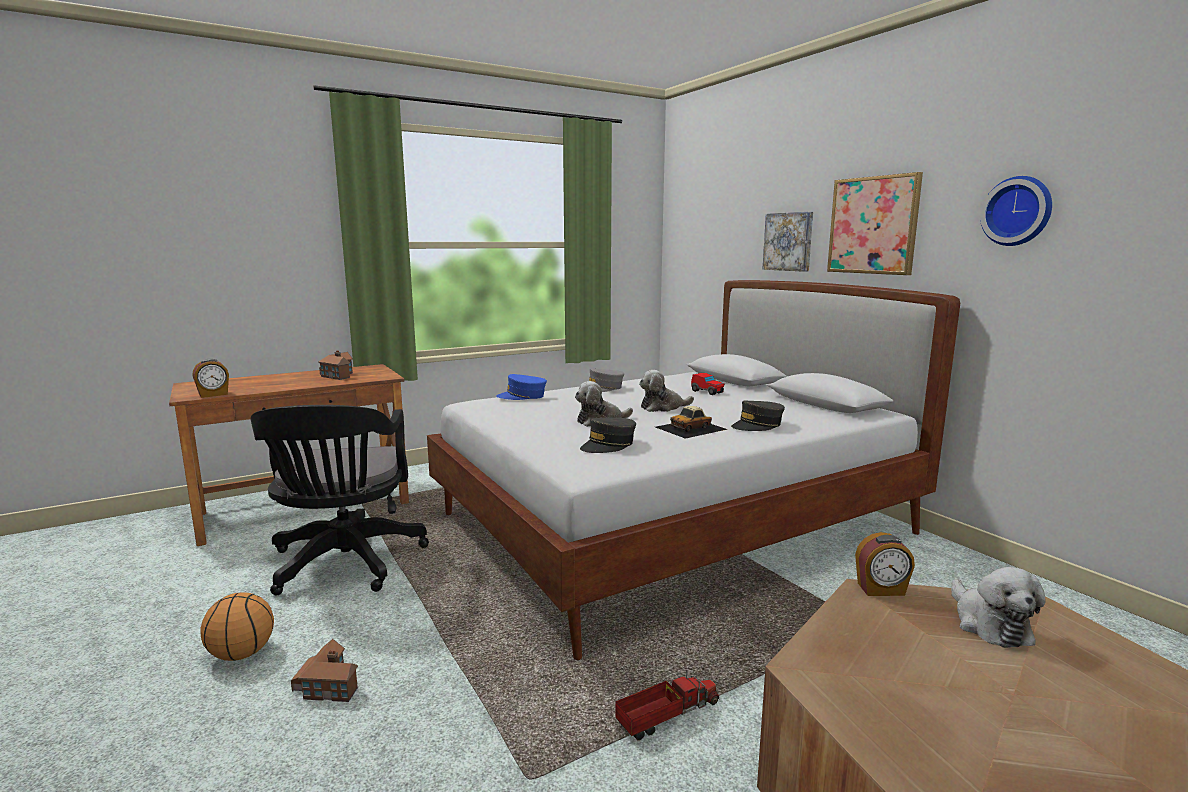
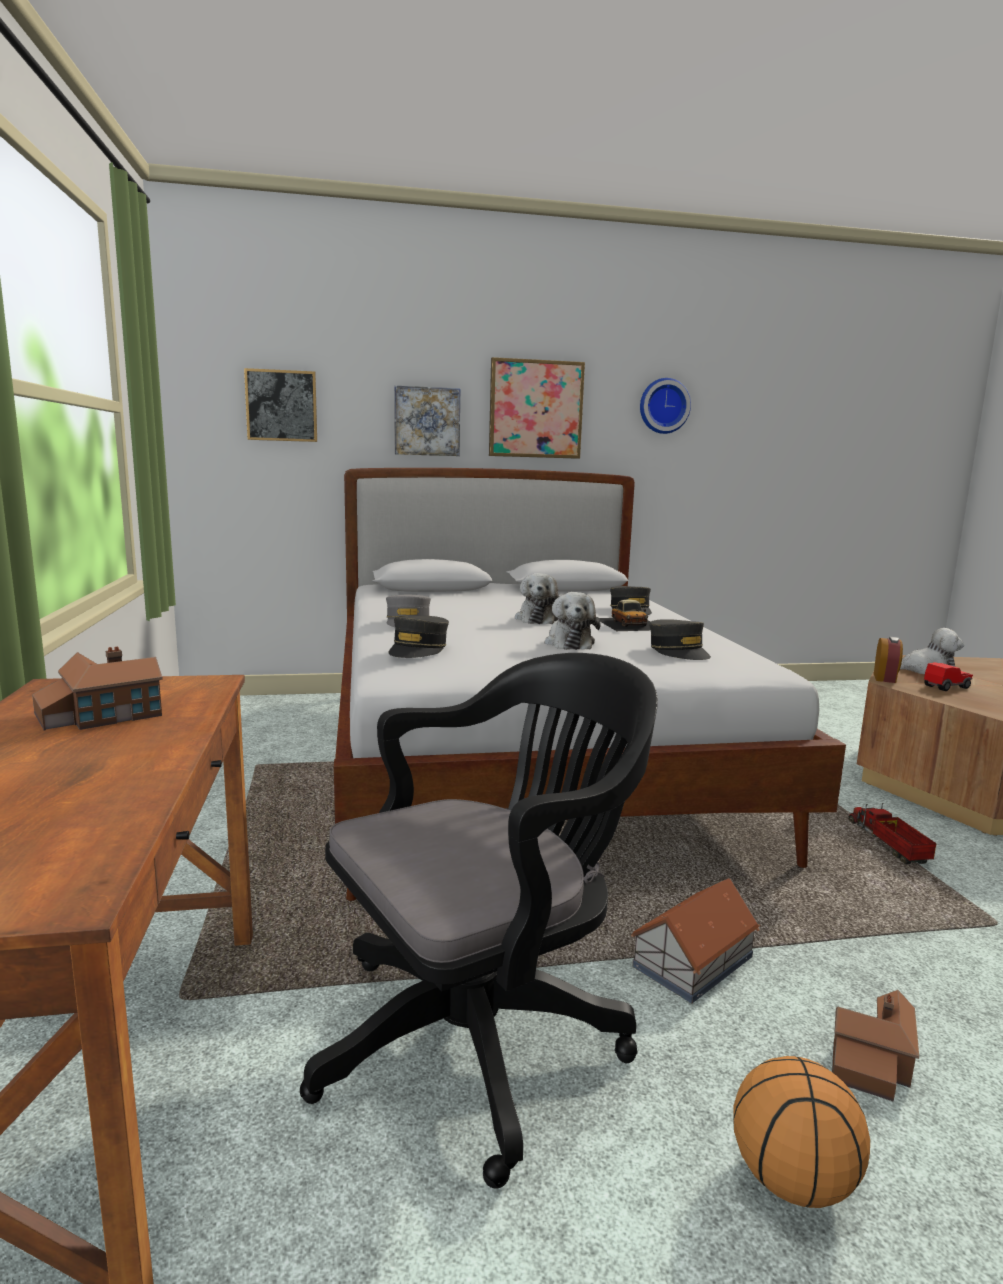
camera: 70 degrees left, 0 degrees up
(213, 395) = (102, 853): alarm clock -> none
(345, 565) = (483, 1034): black office chair -> black office chair turned 45 degrees counterclockwise
(419, 615) = (691, 961): none -> toy house
(522, 396) = (418, 649): blue cap -> grey cap
(707, 392) = (478, 601): toy car -> toy car (946, 687)
(710, 234) = (281, 405): none -> picture

